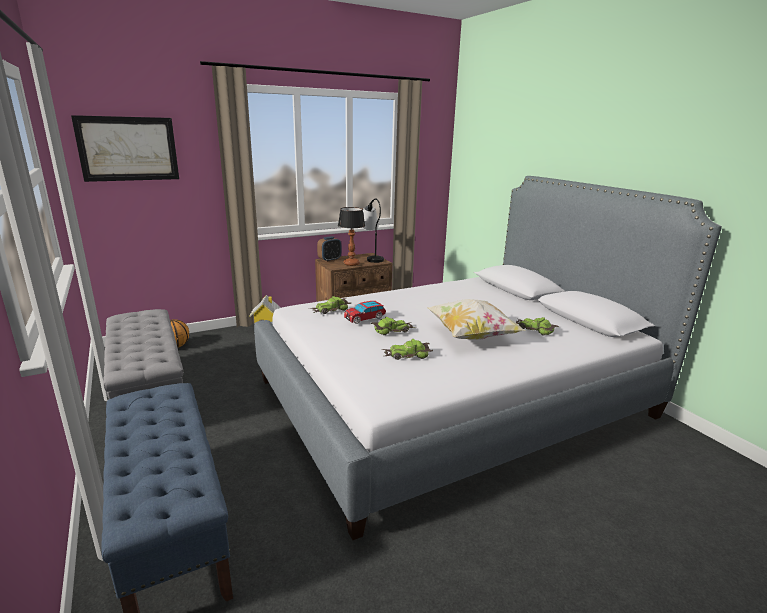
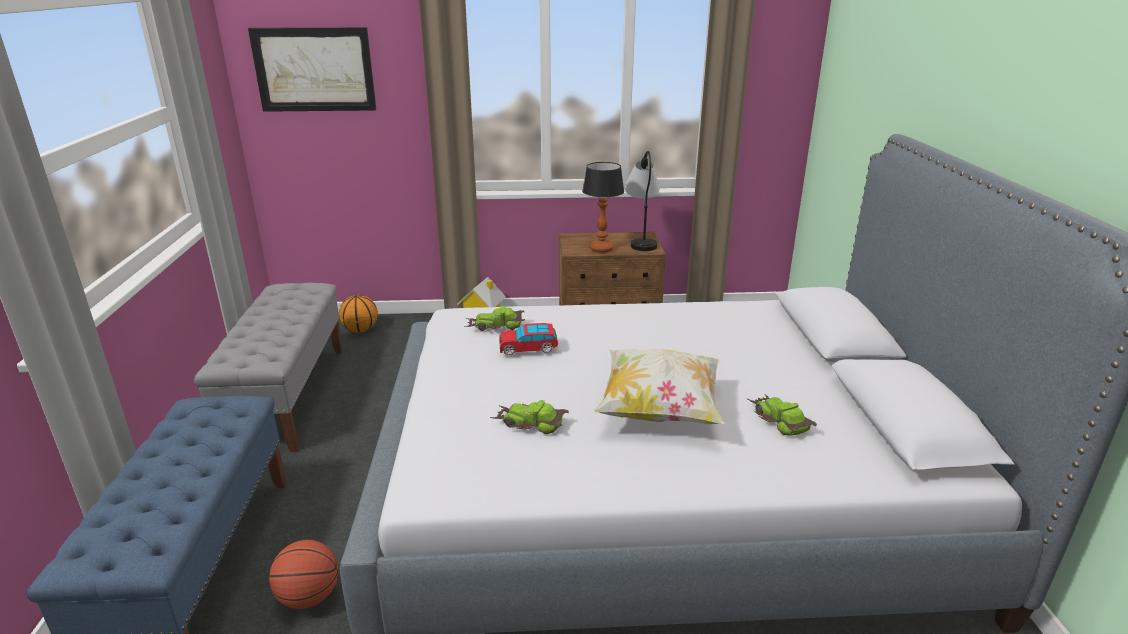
camera: 25 degrees right, 5 degrees up
(276, 516) = (309, 597): none -> basketball
(329, 260) = (577, 237): alarm clock -> none
(393, 330) = (550, 376): toy car -> none

